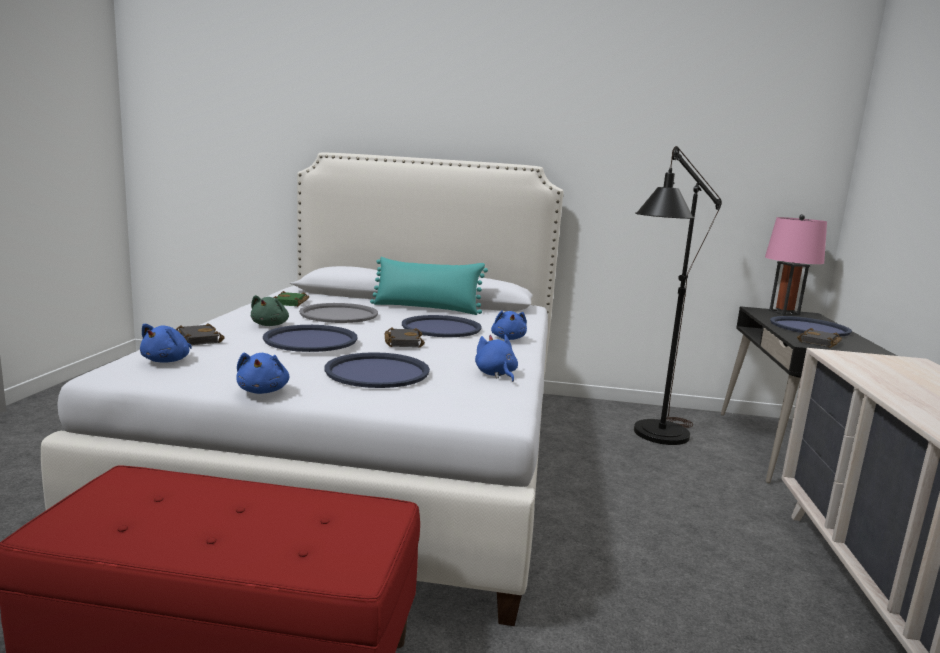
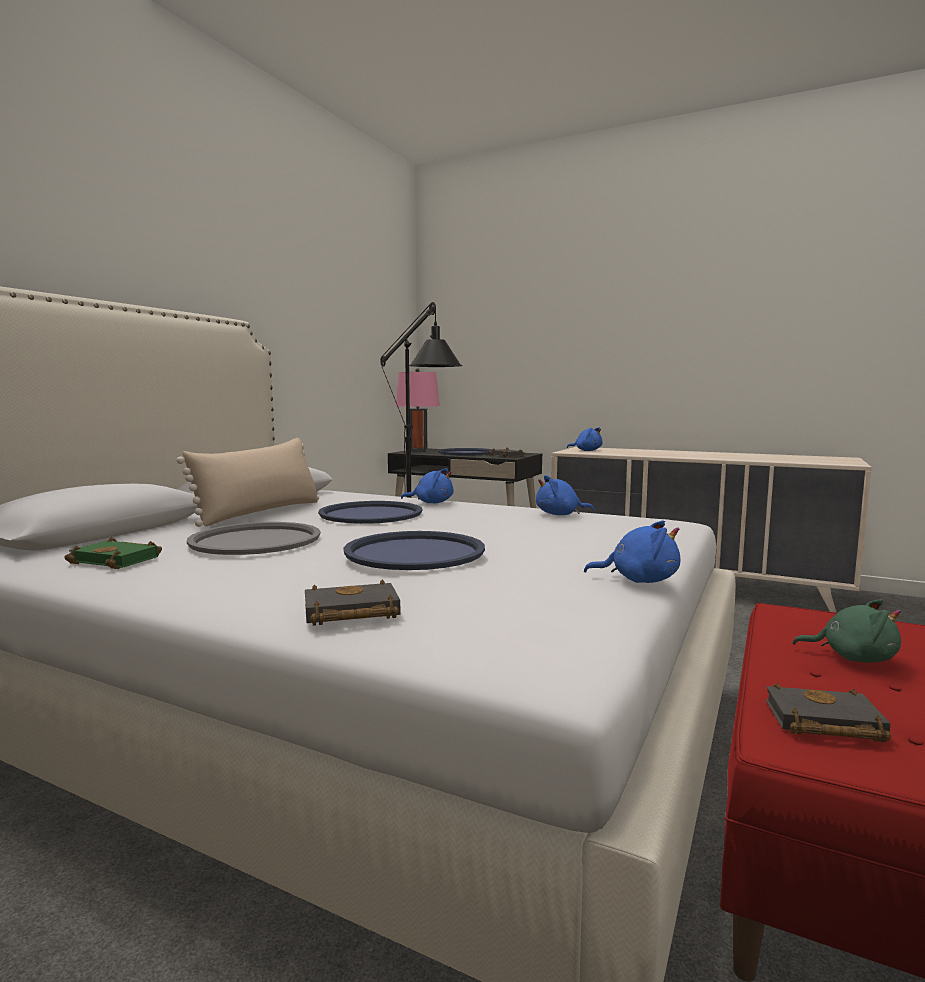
camera: 70 degrees left, 5 degrees down
(168, 360) = (497, 626): blue plush toy -> blue plush toy (587, 451)
(270, 325) = (280, 572): green plush toy -> green plush toy (852, 657)
(377, 372) = (557, 540): blue tray -> none
(402, 342) = (429, 527): black book -> black book (822, 723)
(426, 308) = (260, 512): turquoise pillow -> beige pillow

